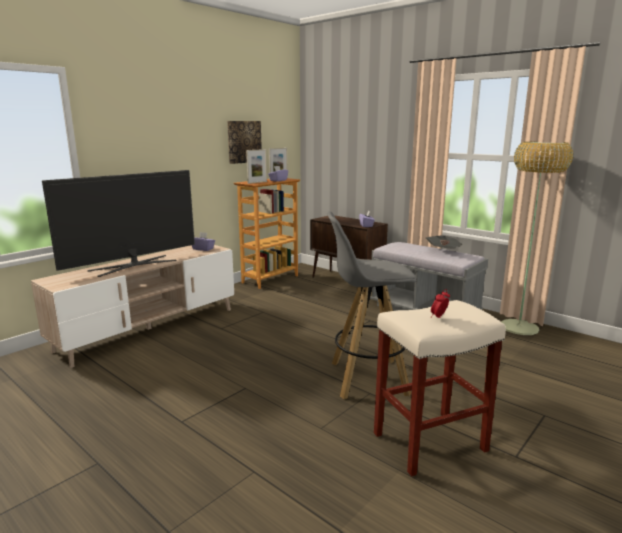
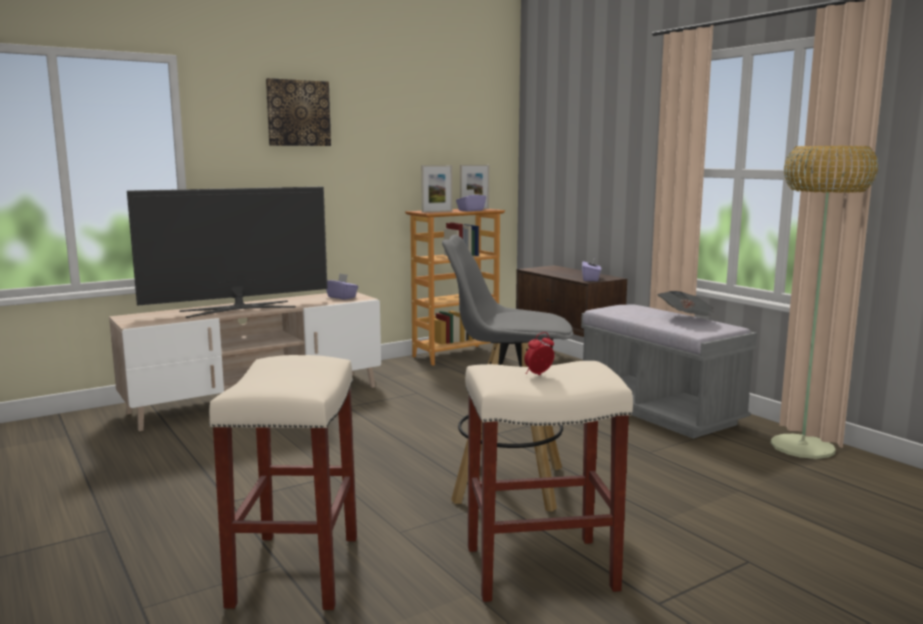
camera: 15 degrees right, 5 degrees down
(244, 142) = (424, 155): picture -> picture (298, 113)
(266, 473) = (295, 569): none -> beige stool

